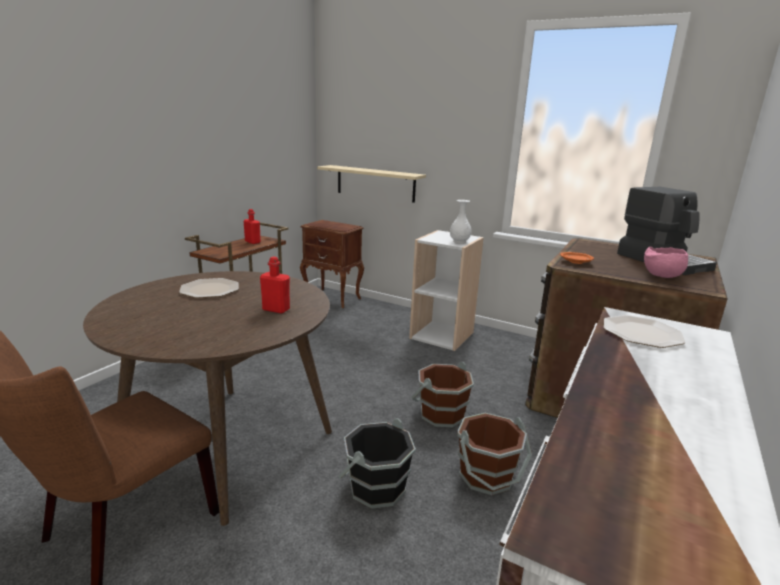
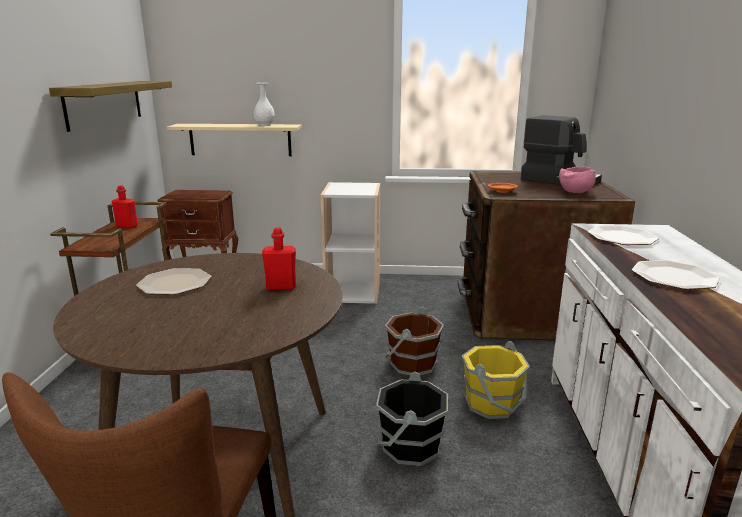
camera: 25 degrees left, 0 degrees up
(261, 143) = (104, 103): none -> shelf
(459, 242) = (365, 190): white vase -> white vase (265, 125)
(487, 476) = (492, 404): brown bucket -> yellow bucket
(637, 389) = (673, 276): none -> plate

